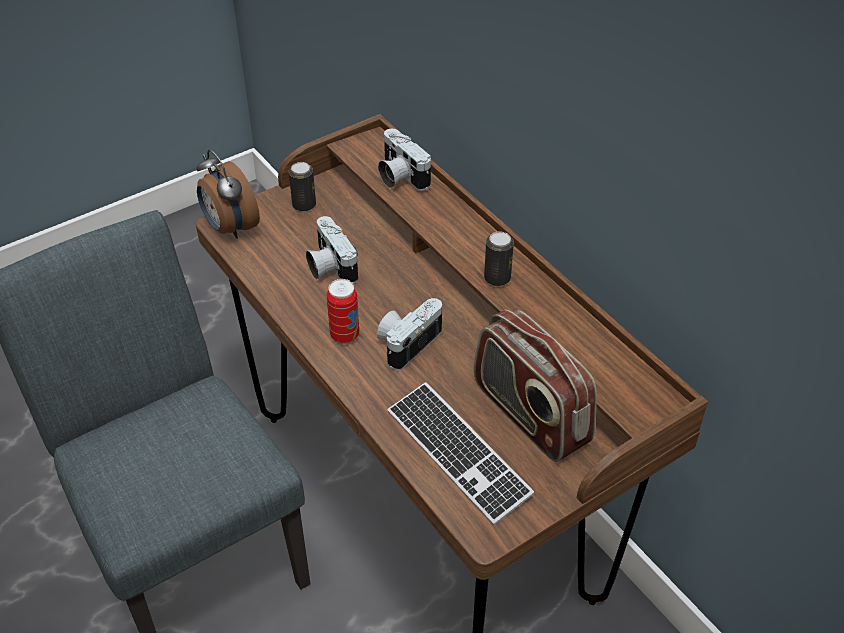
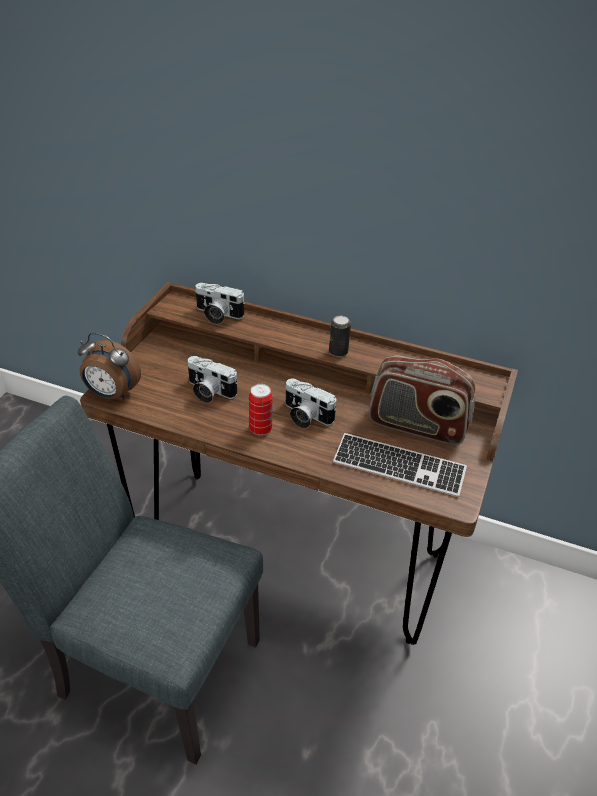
camera: 35 degrees left, 5 degrees down
(304, 205) = (153, 360): can -> none
(407, 342) = (305, 416): camera -> camera turned 60 degrees counterclockwise

